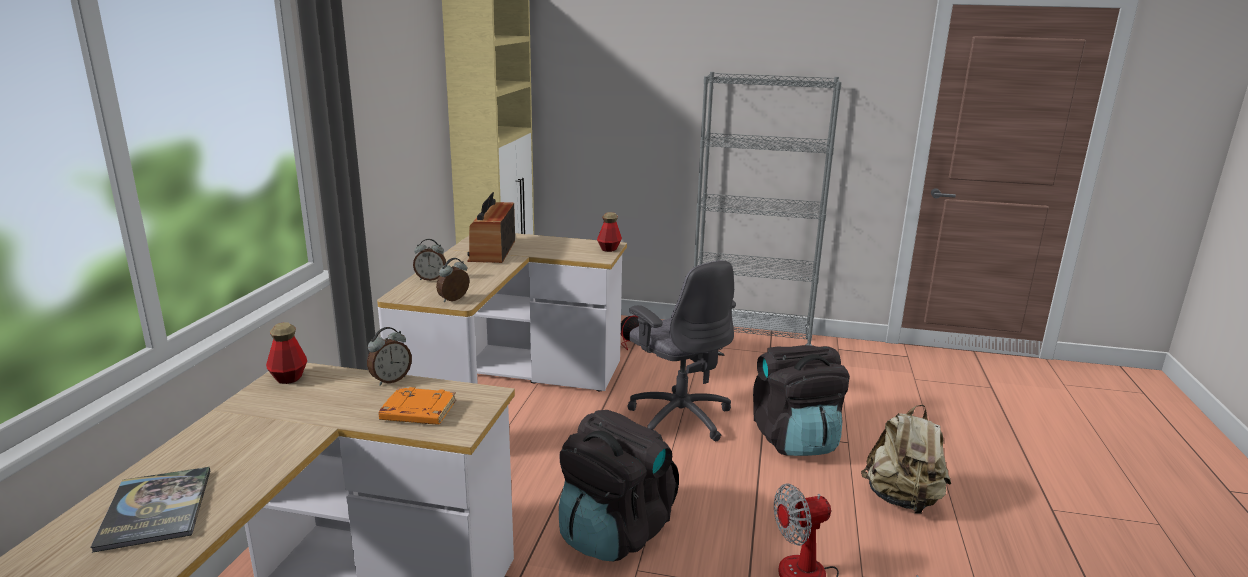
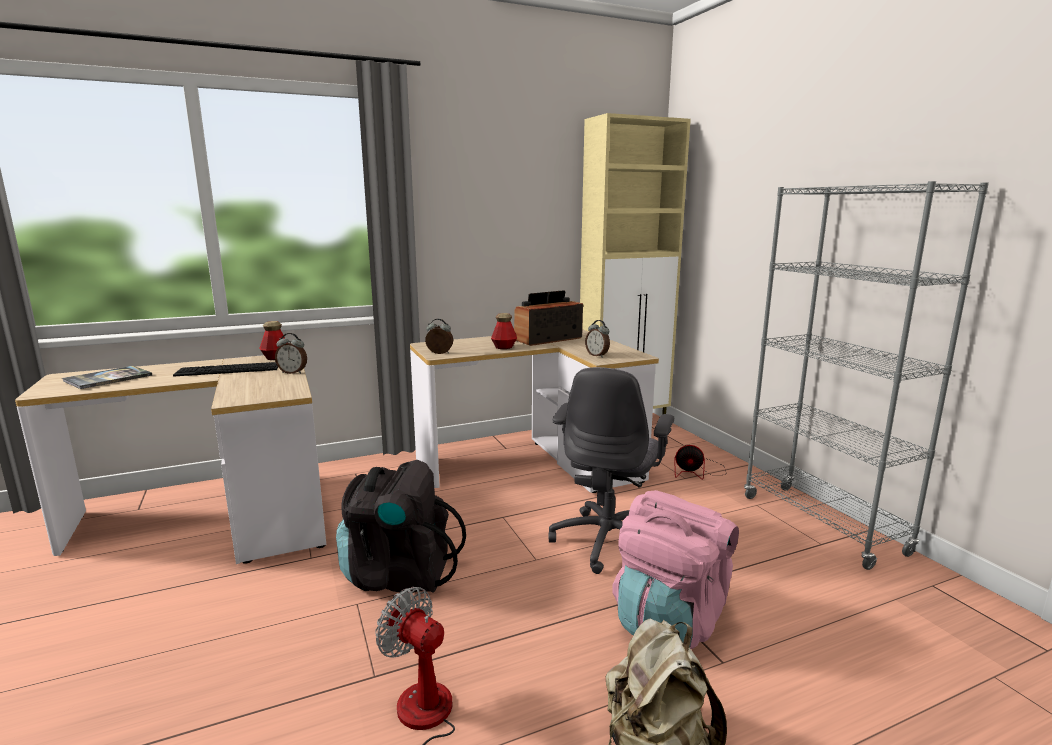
camera: 55 degrees right, 5 degrees down
(292, 414) = (228, 369): none -> keyboard
(417, 412) = (251, 387): orange book -> none
(431, 279) = (466, 342): alarm clock -> alarm clock (597, 355)
(609, 249) = (628, 357): bottle -> bottle (504, 347)
(795, 439) = (670, 620): black backpack -> pink backpack

